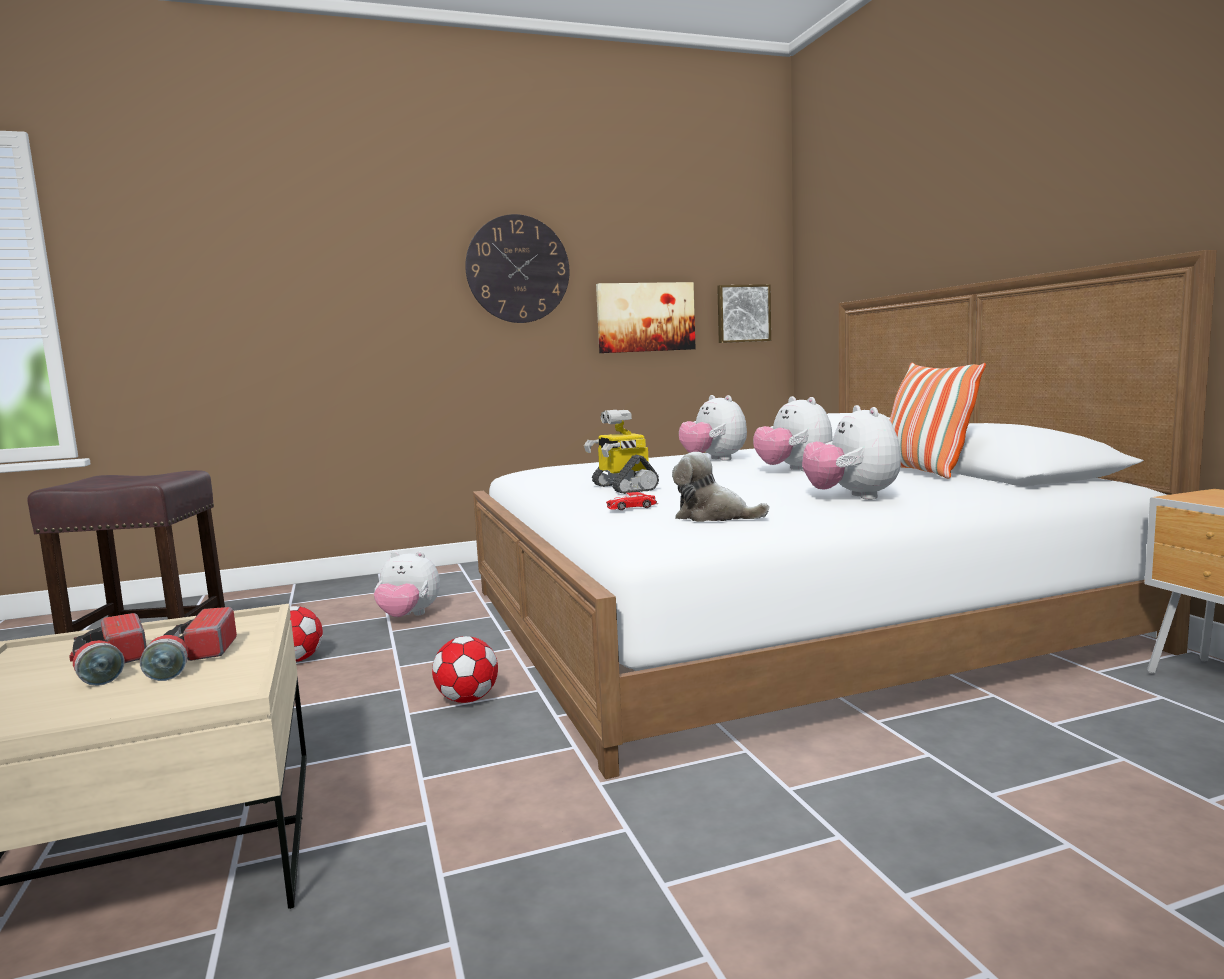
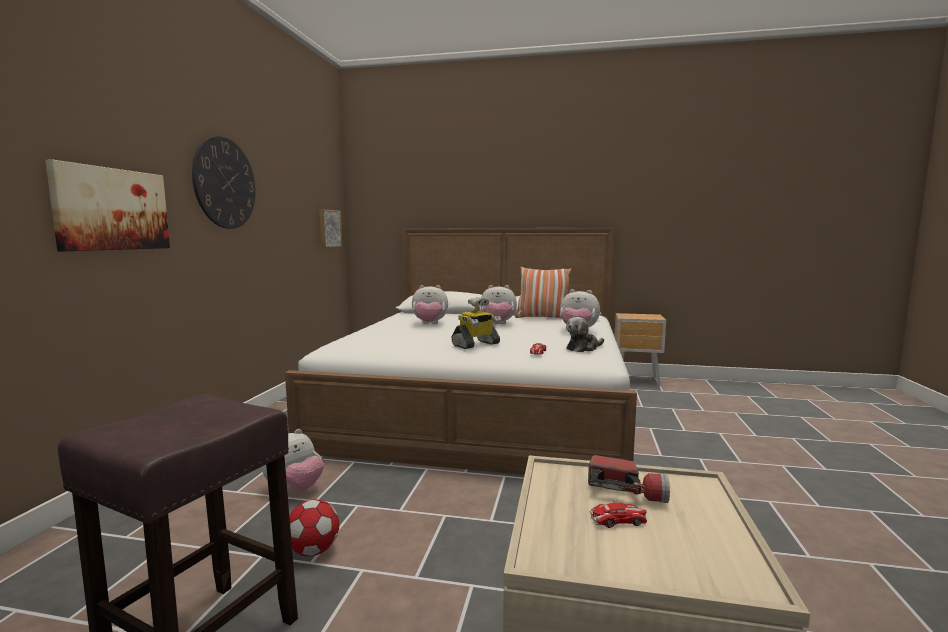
camera: 60 degrees left, 0 degrees up
(111, 666) = (618, 520): flashlight -> toy car
(467, 699) = (492, 497): football -> none
(622, 488) = (476, 345): toy robot -> toy robot turned 45 degrees counterclockwise
(645, 317) = (291, 228): picture -> picture (112, 209)

